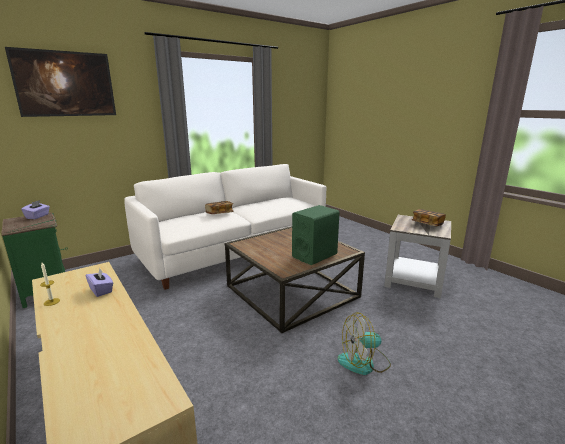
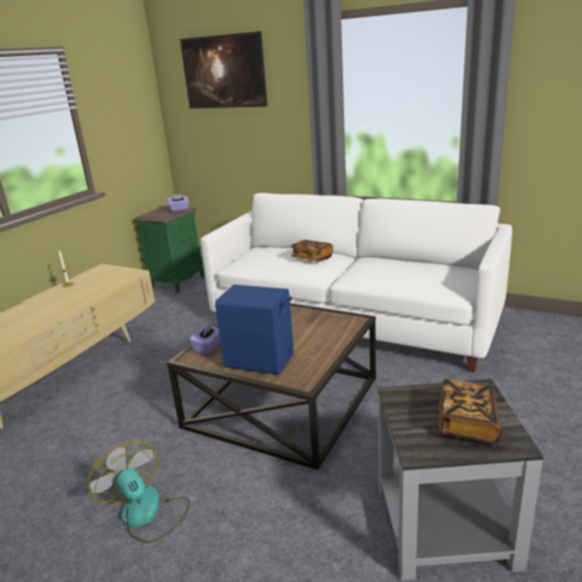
camera: 65 degrees right, 5 degrees up
(101, 290) = (92, 291): purple tissue box -> purple tissue box (208, 347)
(314, 255) = (260, 360): green speaker -> blue speaker

